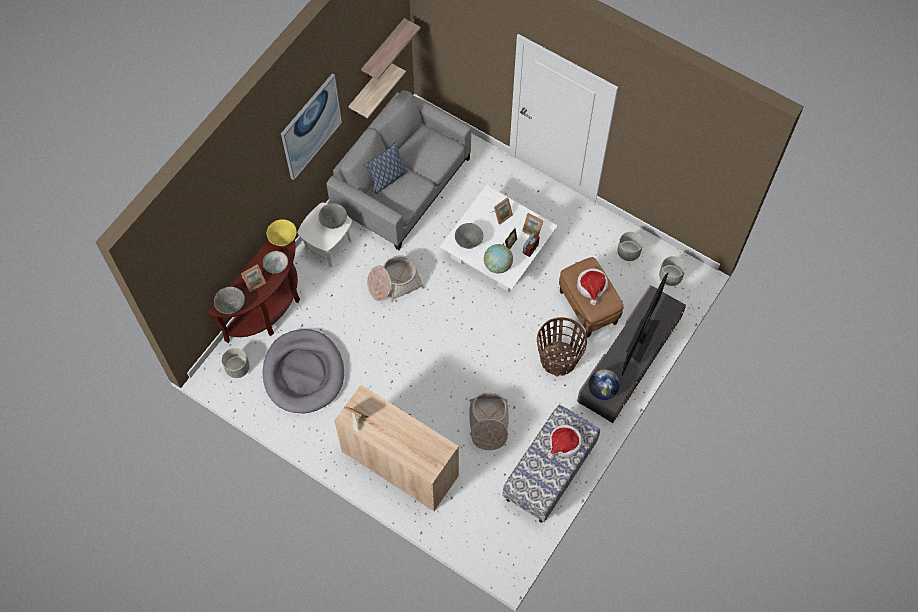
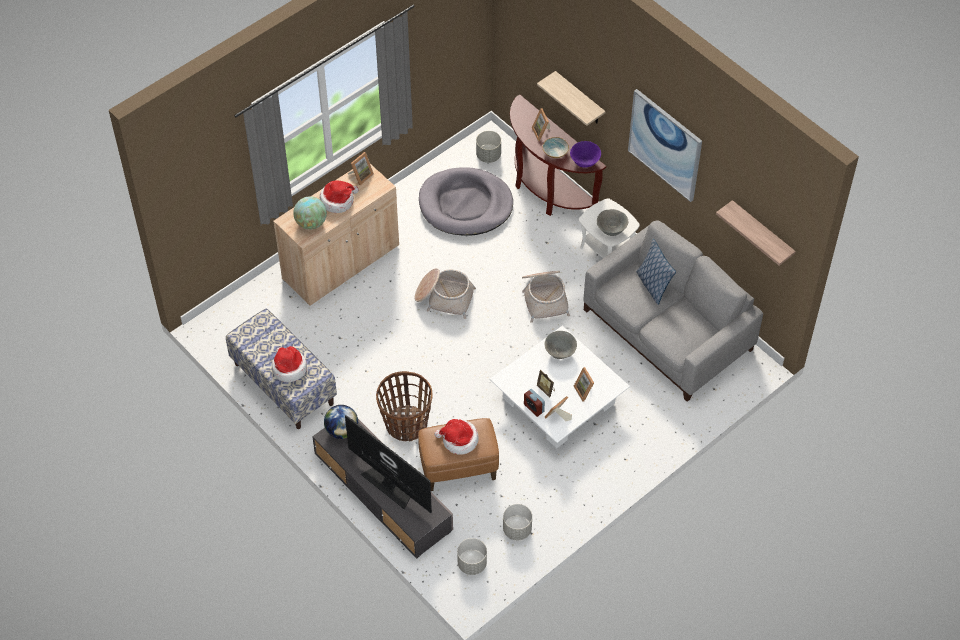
camera: 105 degrees right, 10 degrees down
(231, 306) = (520, 112): grey bowl -> none
(283, 239) = (585, 162): yellow bowl -> purple bowl
(368, 89) = (732, 237): shelf -> shelf (579, 99)
(392, 431) = (338, 200): none -> hat
(488, 424) = (355, 344): basket -> basket (444, 298)
(497, 265) = (522, 372): globe -> globe (311, 223)

